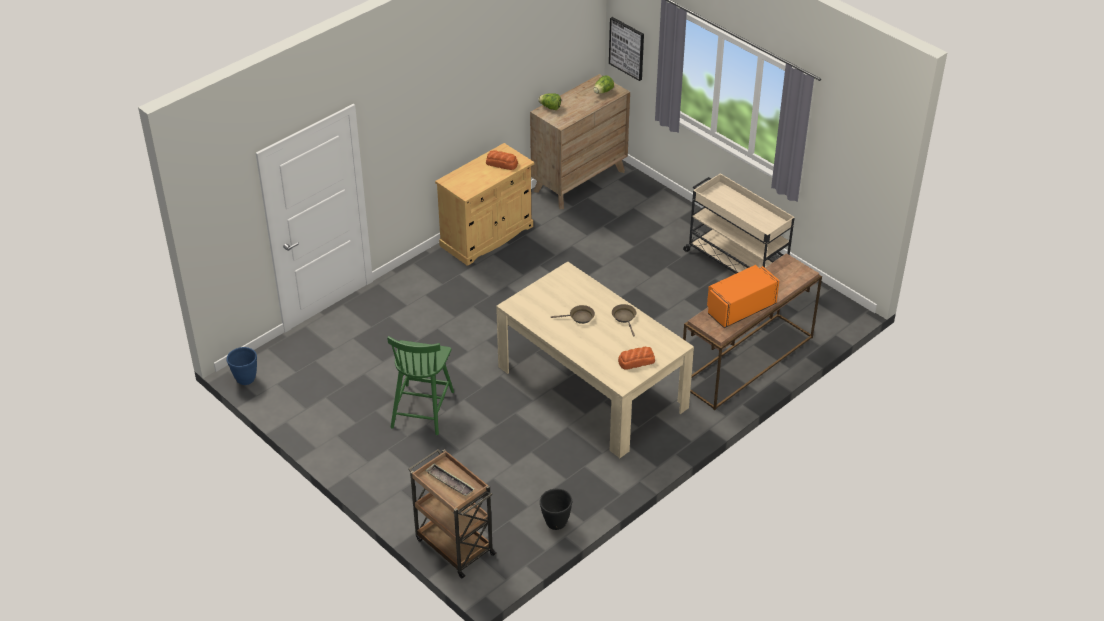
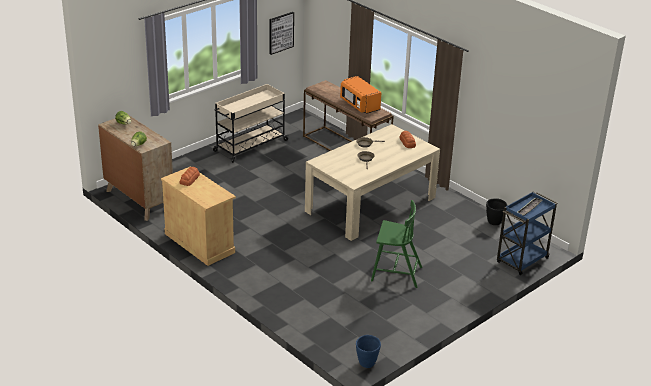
camera: 90 degrees left, 10 degrees down
(454, 546) = (521, 261): brown cart -> blue cart
(627, 48) = (110, 87): picture -> picture (280, 32)

